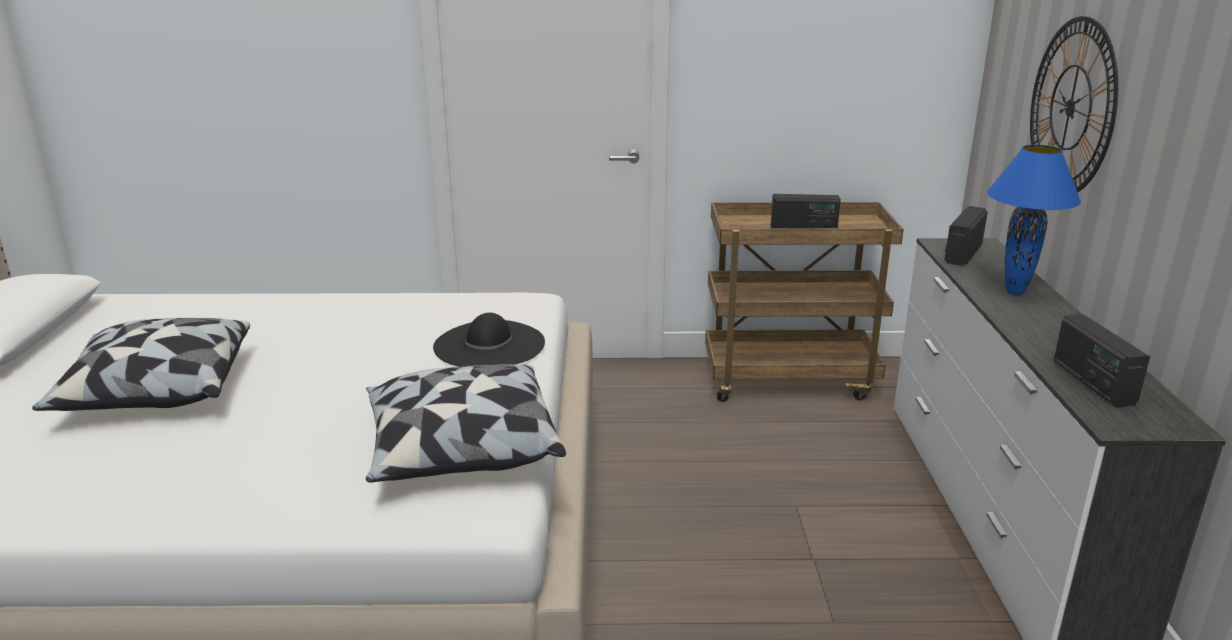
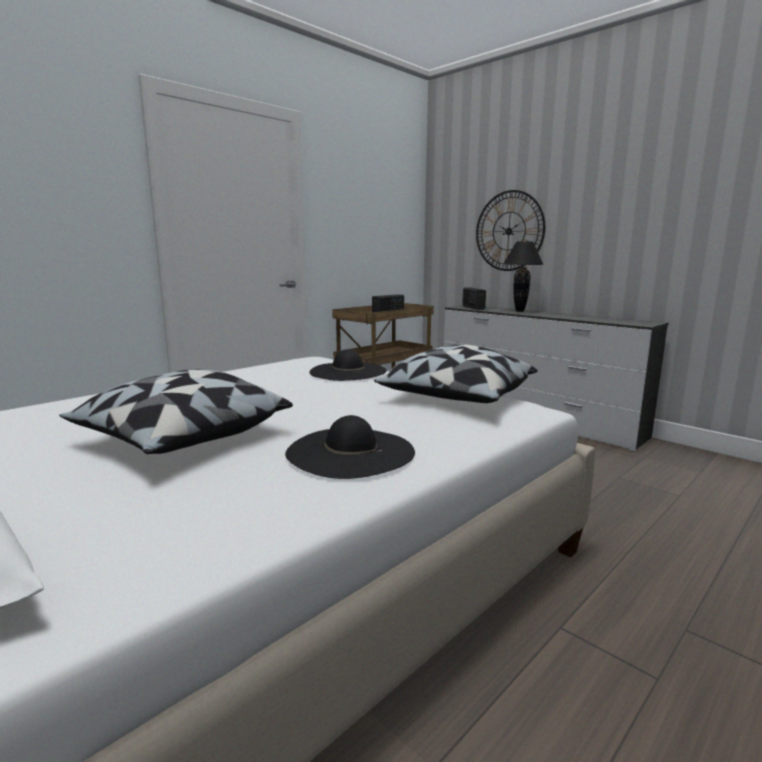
camera: 45 degrees left, 10 degrees down
(194, 473) = (350, 452): none -> black hat
(1014, 291) = (519, 311): blue table lamp -> black table lamp
(1092, 382) = (608, 320): radio -> none

